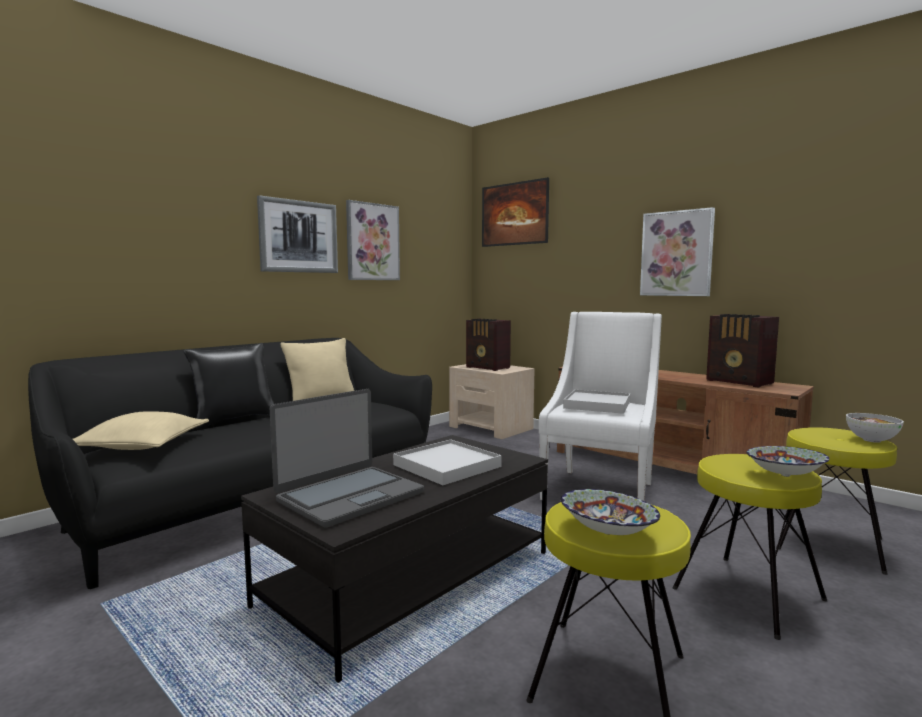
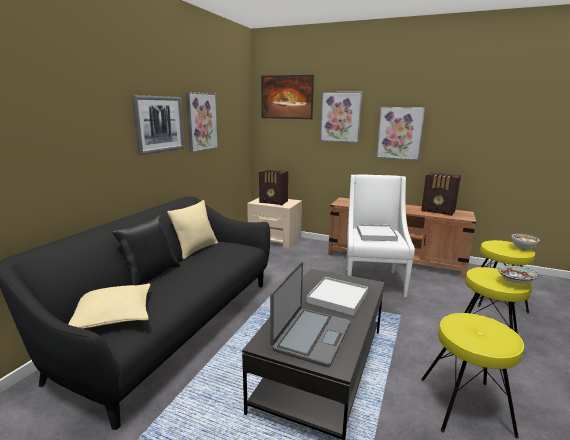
camera: 20 degrees left, 10 degrees up
(587, 236) = (340, 117): none -> picture
(607, 532) = (489, 343): bowl -> none

